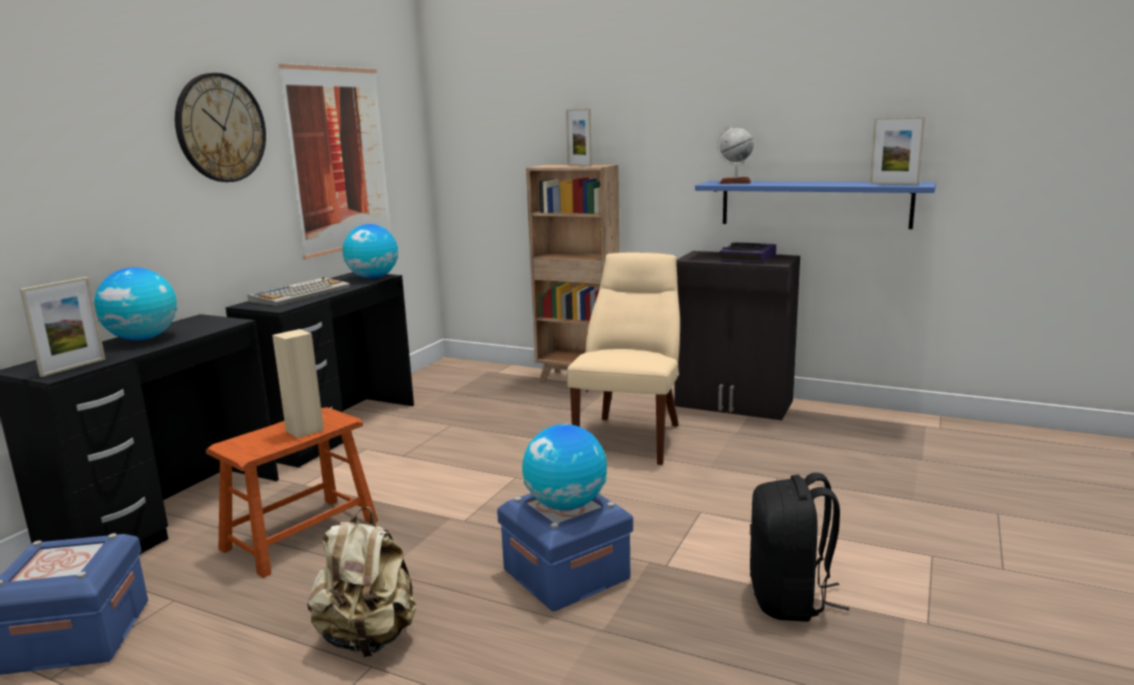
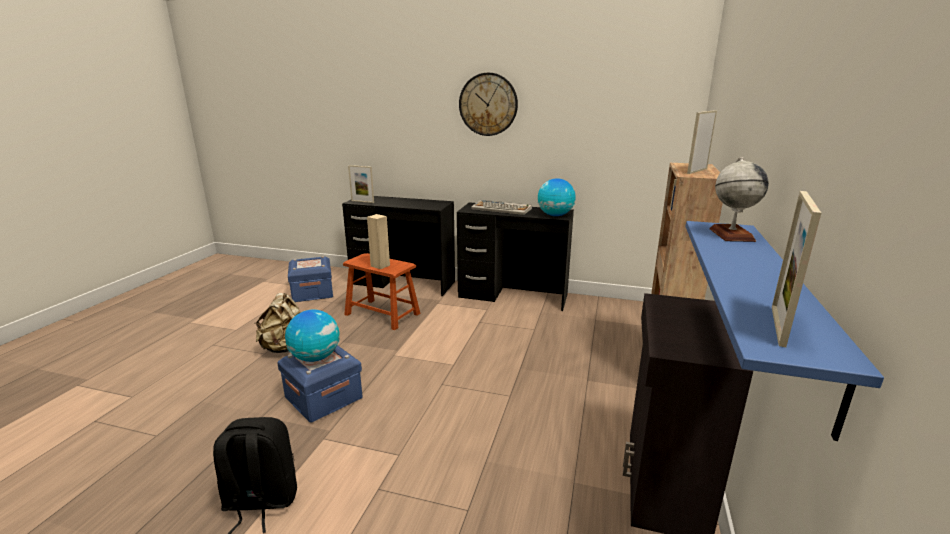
camera: 80 degrees right, 5 degrees up
(143, 339) = (405, 201): globe -> none
(339, 159) = (583, 131): picture -> none
(631, 437) = (538, 411): beige chair -> none
(747, 257) = (695, 332): book -> none

